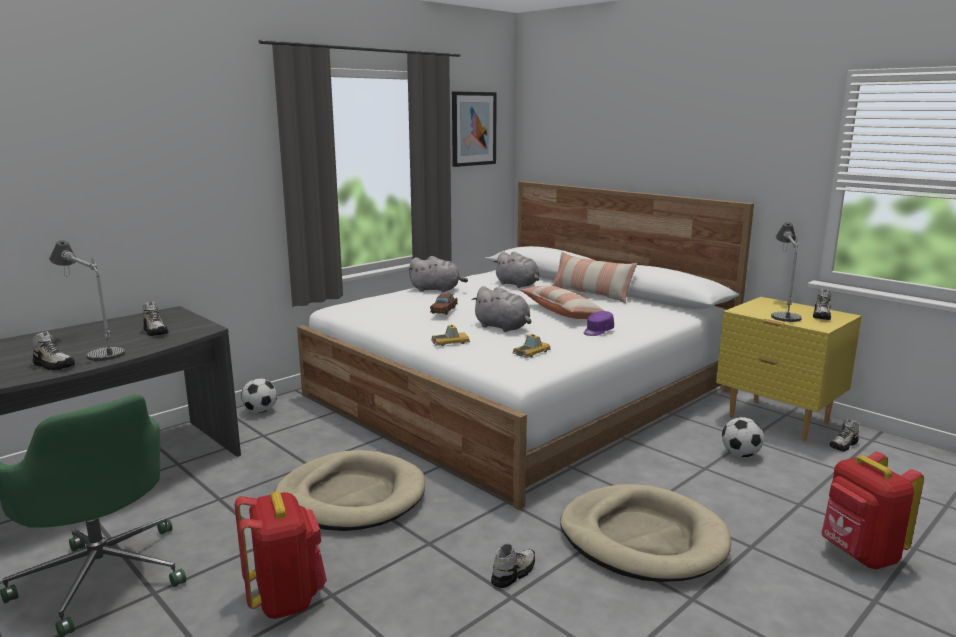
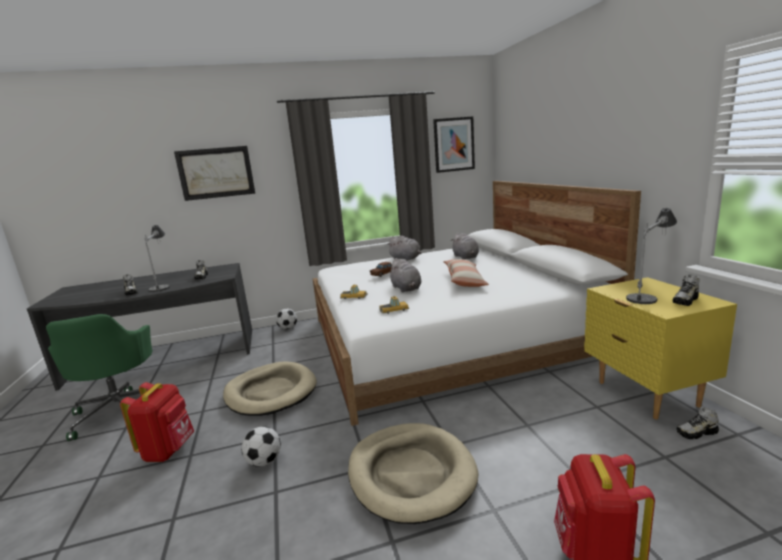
camera: 30 degrees right, 0 degrees up
(148, 150) = (216, 173): none -> picture
(513, 573) = (296, 474): shoe -> none
(591, 294) = (509, 267): pillow -> none
(597, 331) = (467, 297): purple cap -> none
(740, 454) = (573, 419): football -> football (264, 461)

